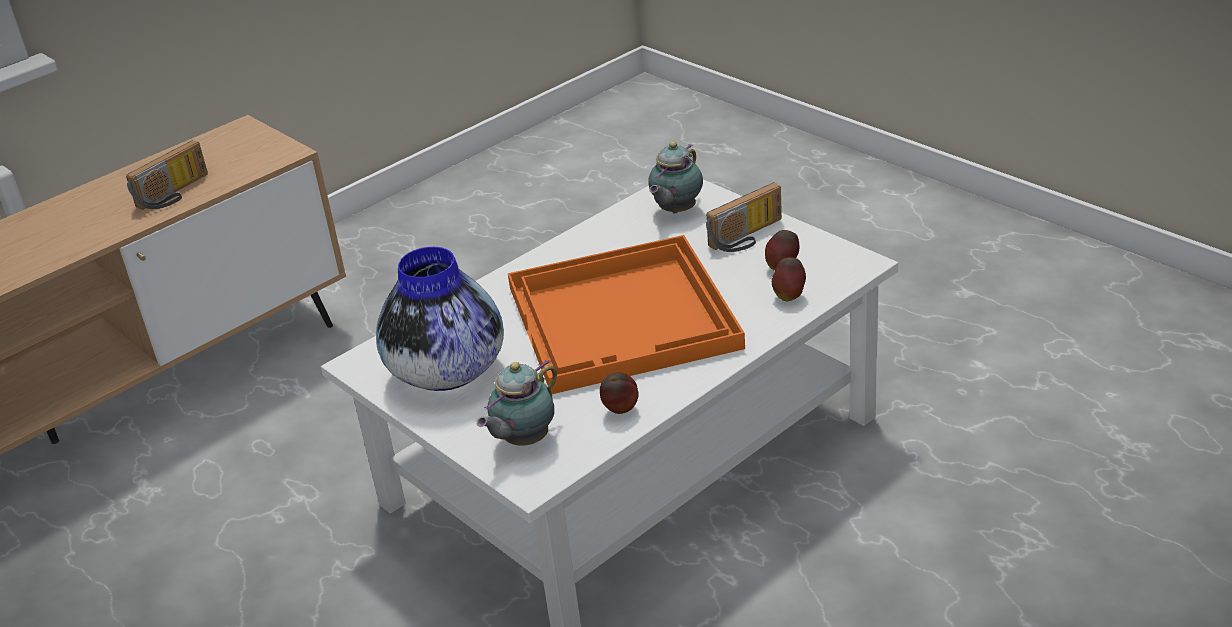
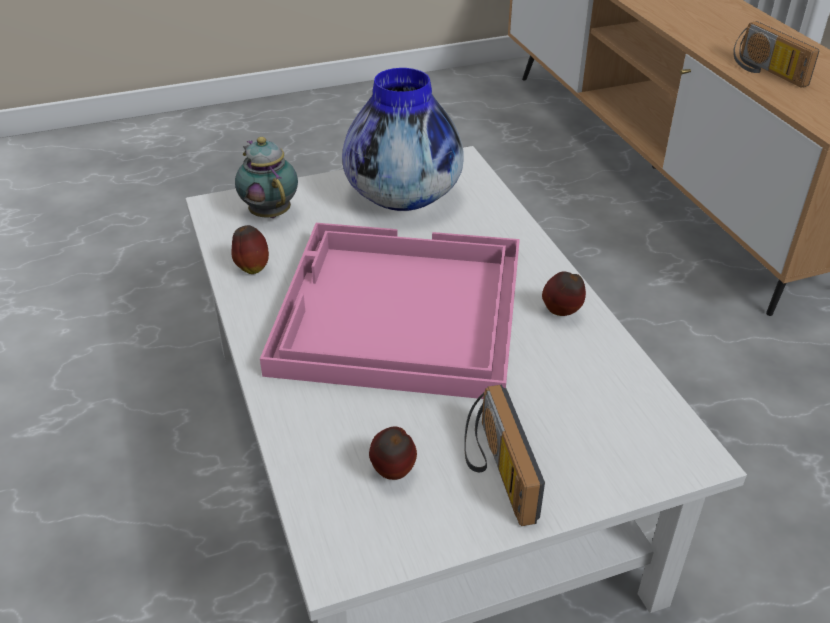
camera: 110 degrees right, 5 degrees up
(625, 318) = (397, 312): orange tray -> pink tray
(675, 211) = (611, 426): teapot -> none
(789, 296) = (325, 452): apple -> apple (562, 313)

